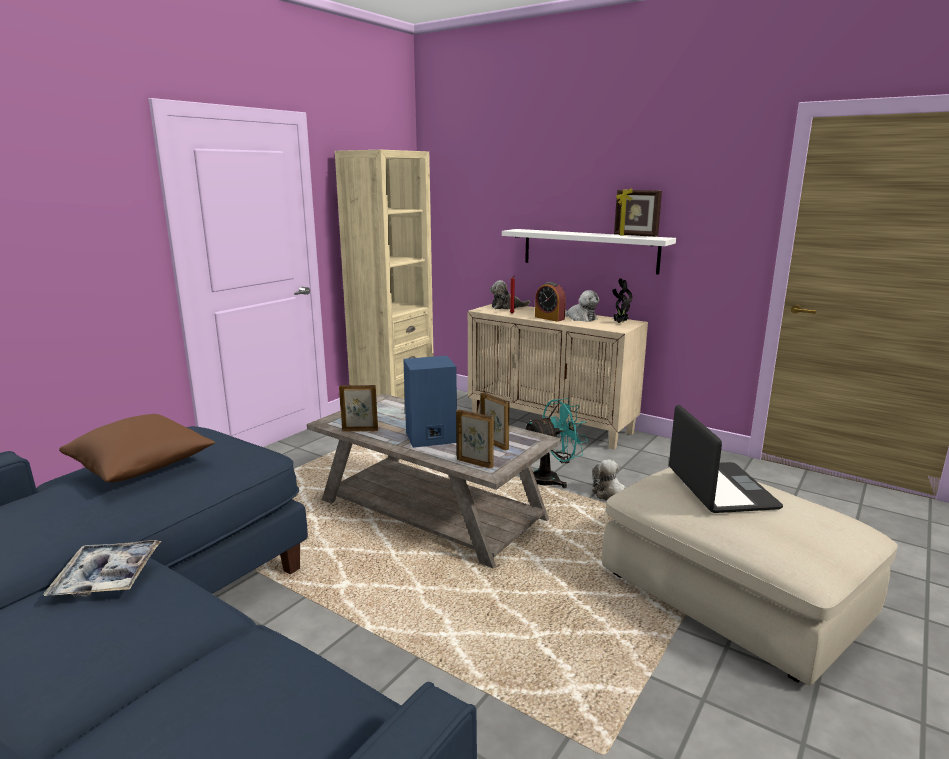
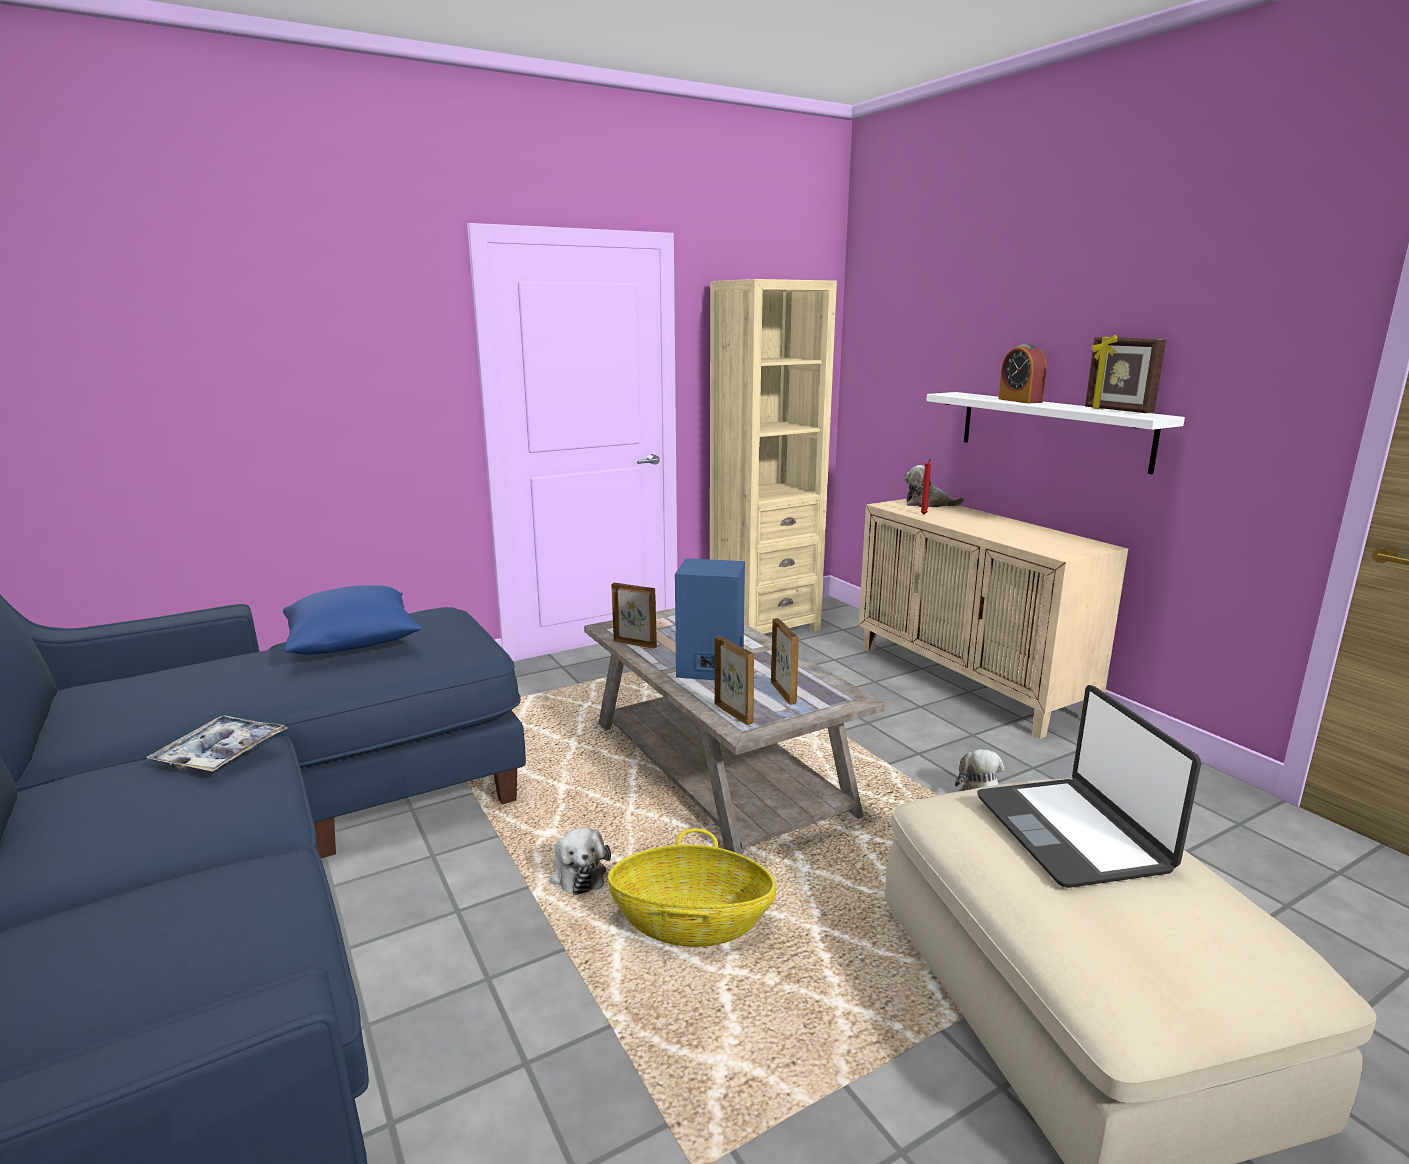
camera: 25 degrees right, 0 degrees up
(141, 467) = (353, 644): brown pillow -> blue pillow
(490, 613) = (691, 922): none -> basket
(549, 318) = (972, 526): alarm clock -> alarm clock (1020, 400)
(551, 479) = (909, 762): turquoise fan -> none
(580, 318) = (1020, 531): plush toy -> plush toy (577, 874)
(620, 323) = (1076, 545): potted plant -> none
(720, 489) = (1072, 832): laptop -> laptop turned 150 degrees clockwise

